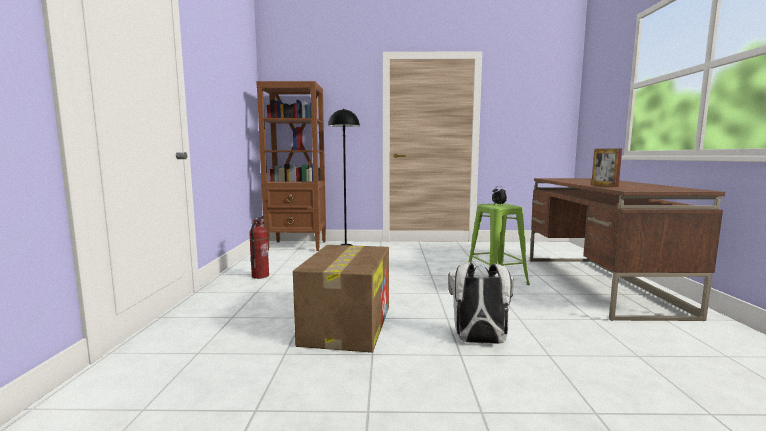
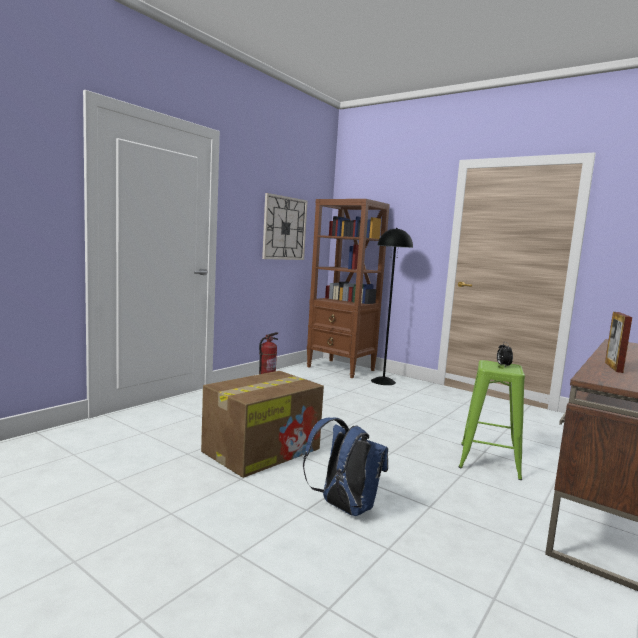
camera: 35 degrees right, 0 degrees up
(232, 110) = (284, 228): none -> wall clock
(479, 342) = (343, 507): white backpack -> blue backpack

